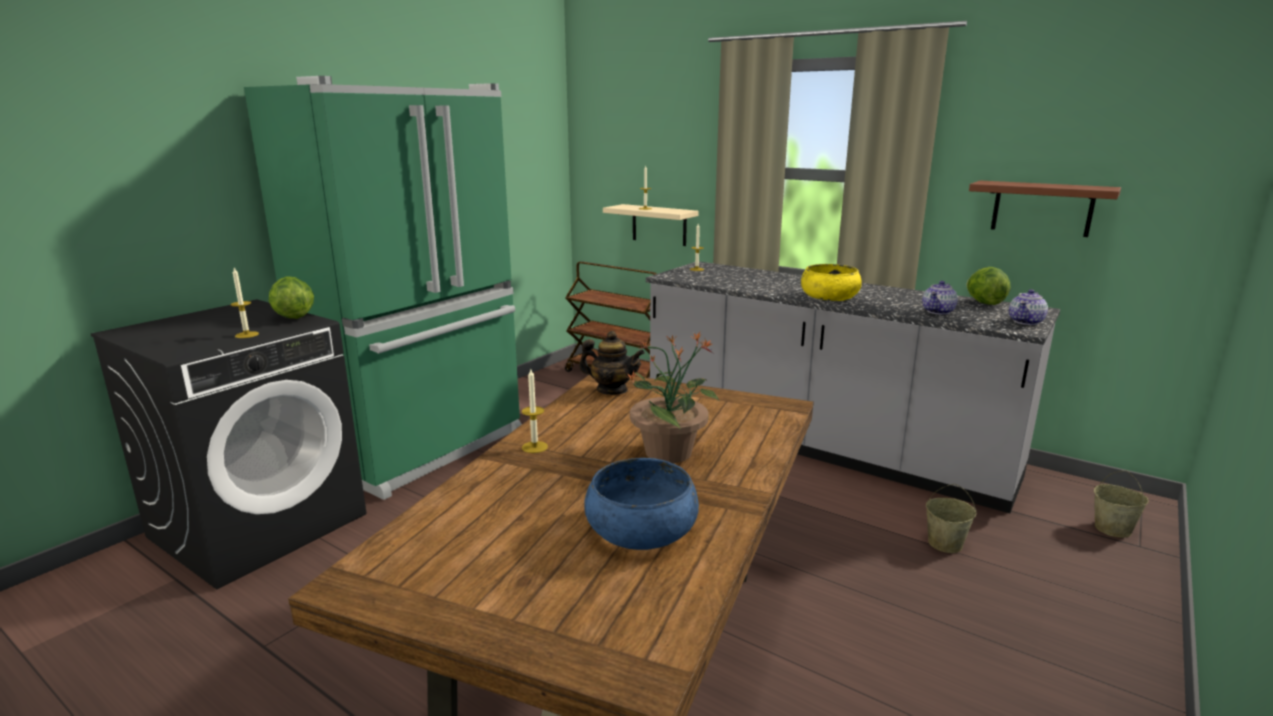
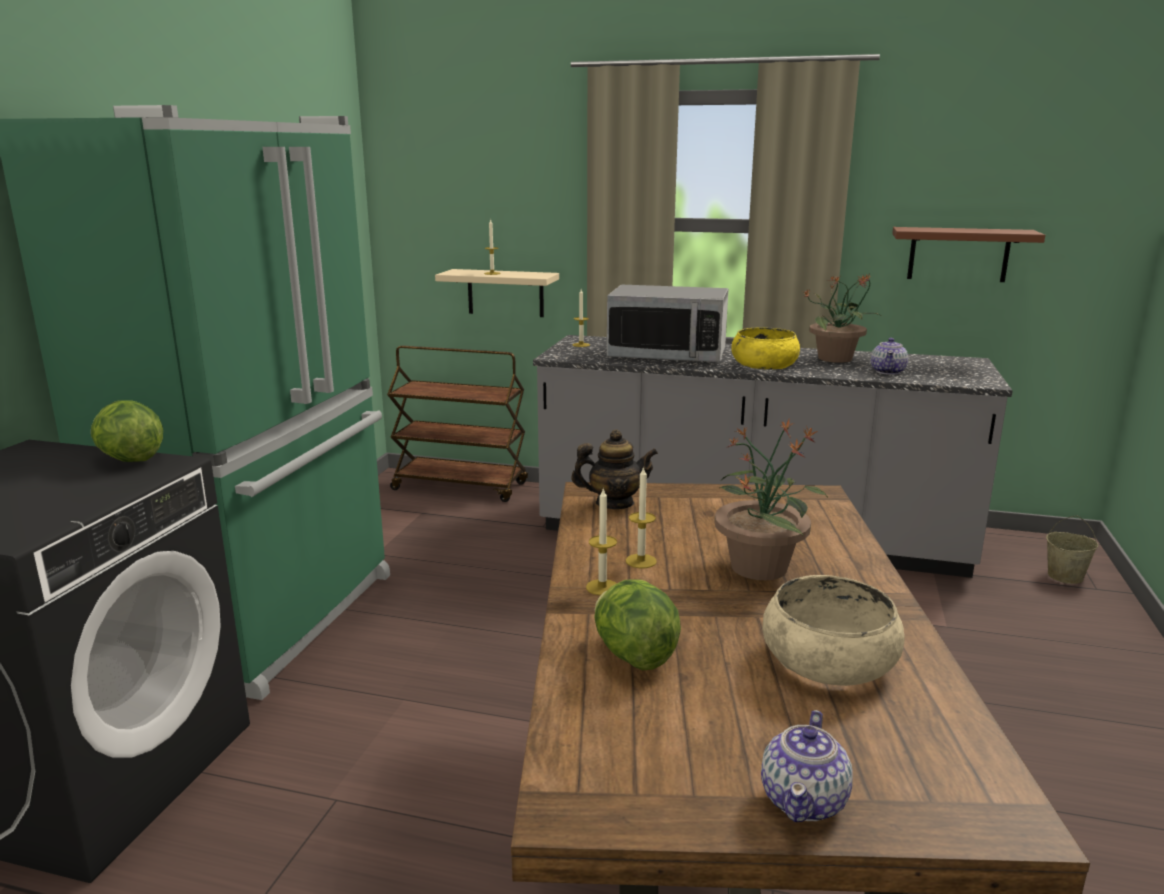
camera: 20 degrees left, 0 degrees up
(246, 335) = (90, 494): candle -> candle (641, 561)
(641, 529) = (828, 660): blue bowl -> beige bowl
(756, 282) = (667, 355): none -> microwave
(903, 297) = (836, 358): none -> potted plant
(945, 543) = (937, 620): beige bucket -> none
(984, 303) = (917, 358): lettuce -> lettuce (633, 655)
(1026, 321) = (977, 374): teapot -> teapot (804, 800)

